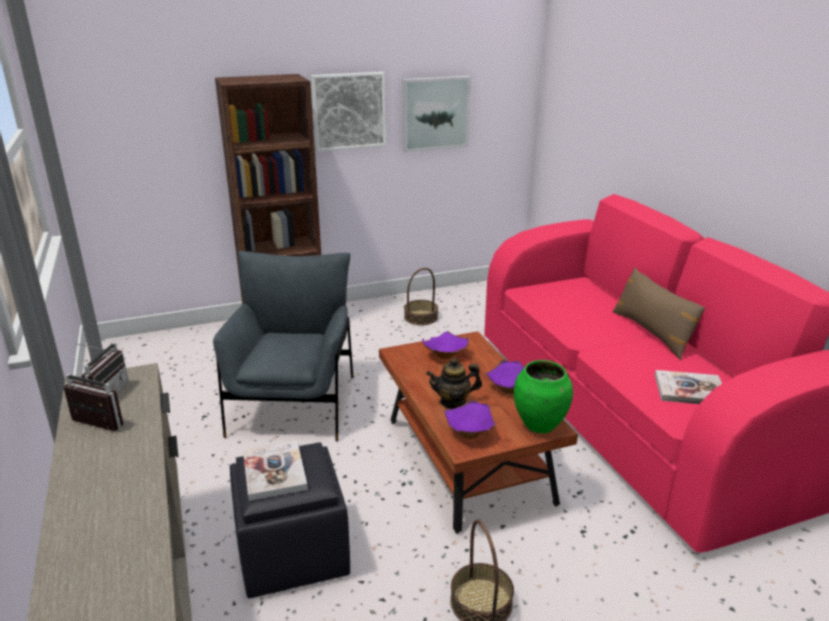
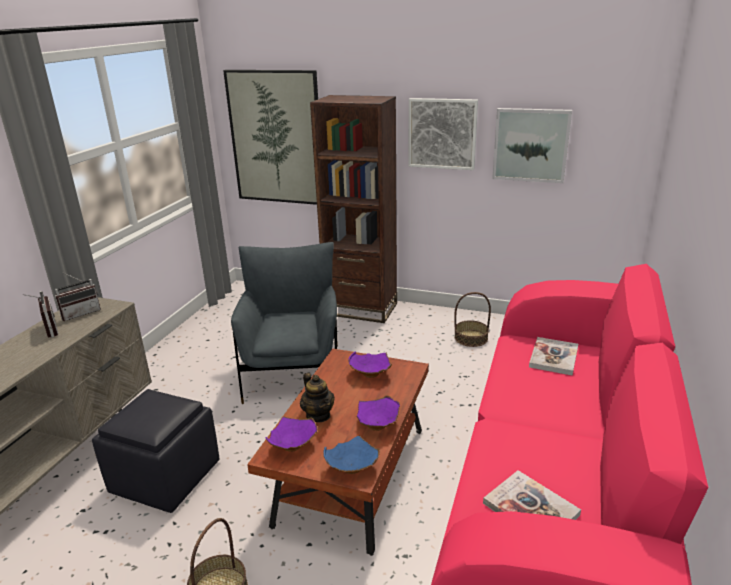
camera: 40 degrees right, 0 degrees up
(138, 139) = (276, 138): none -> picture
(274, 471) = (145, 409): book -> book (553, 357)
(293, 404) = (293, 372): grey armchair -> grey armchair turned 45 degrees counterclockwise
(453, 402) = (318, 415): teapot -> teapot turned 150 degrees counterclockwise
(540, 425) = (352, 468): green vase -> blue bowl
(652, 333) = (586, 432): brown pillow -> none

